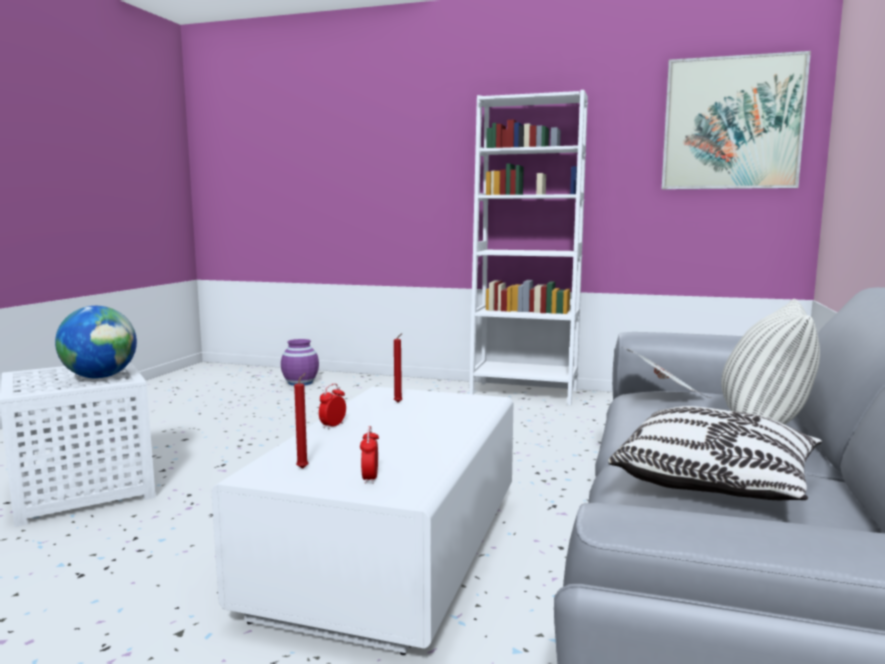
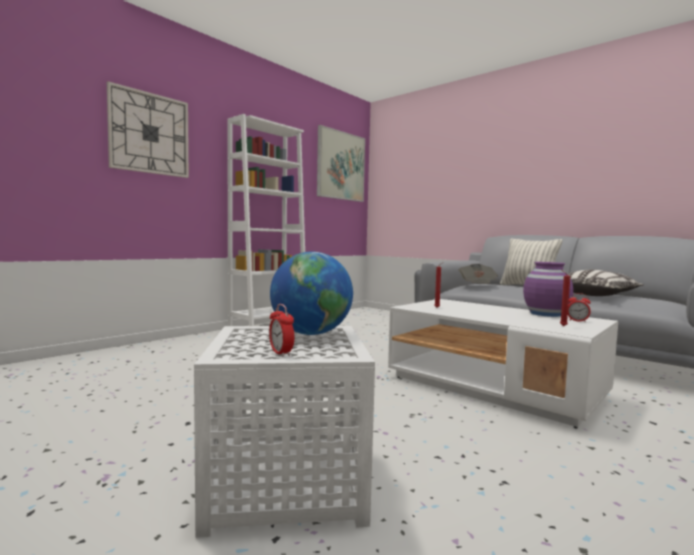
camera: 65 degrees left, 5 degrees down
(300, 383) = (94, 364): purple vase -> purple vase (545, 314)
(333, 426) = (481, 317): alarm clock -> alarm clock (281, 353)
(390, 146) = (149, 133): none -> wall clock

